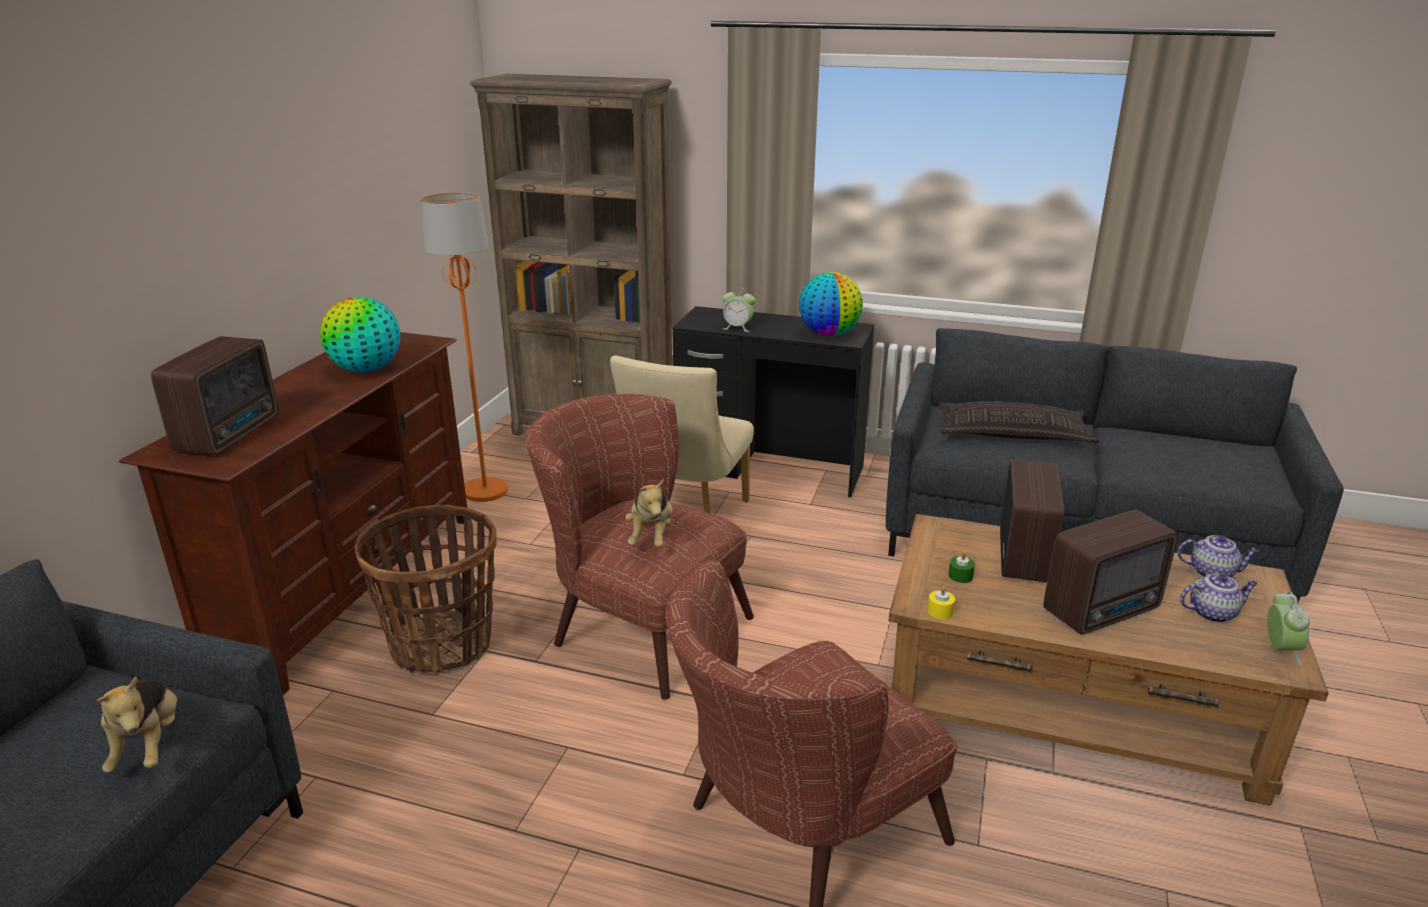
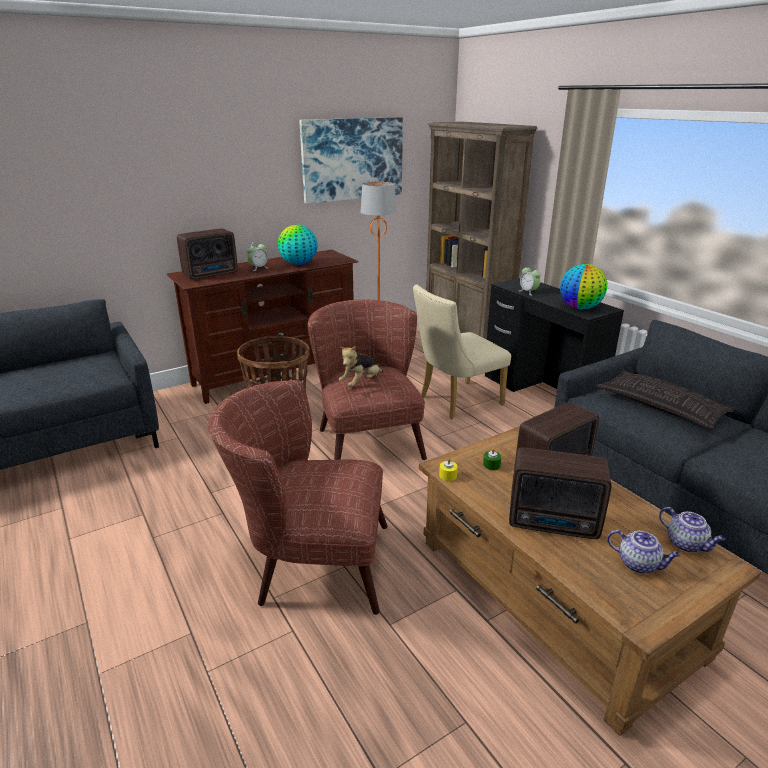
camera: 40 degrees right, 0 degrees up
(149, 745) = (85, 380): plush toy -> none
(372, 159) = (352, 159): none -> picture
(1280, 649) = (655, 610): alarm clock -> alarm clock (258, 268)

